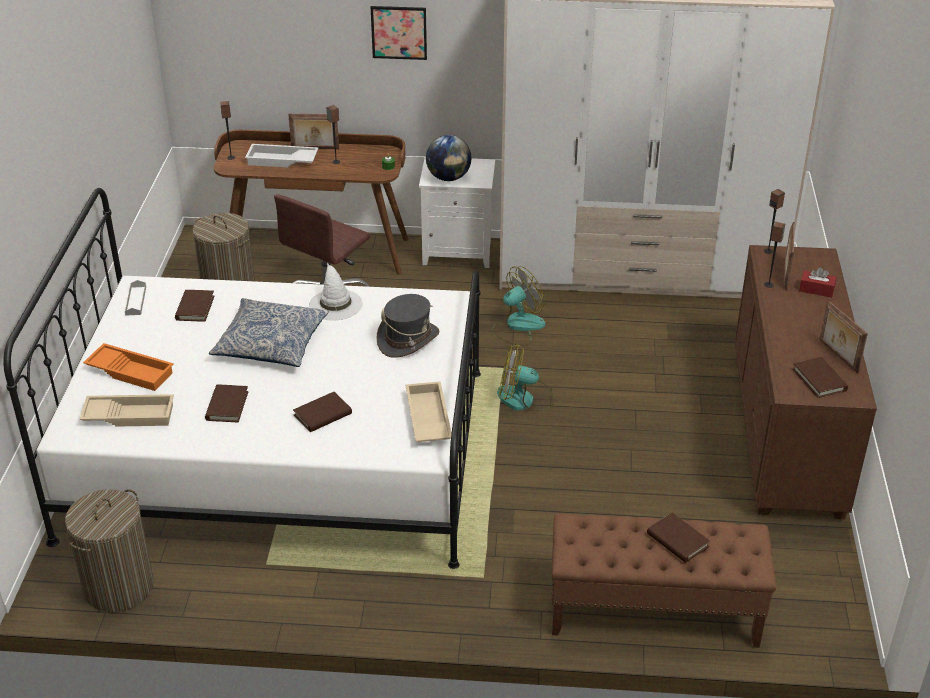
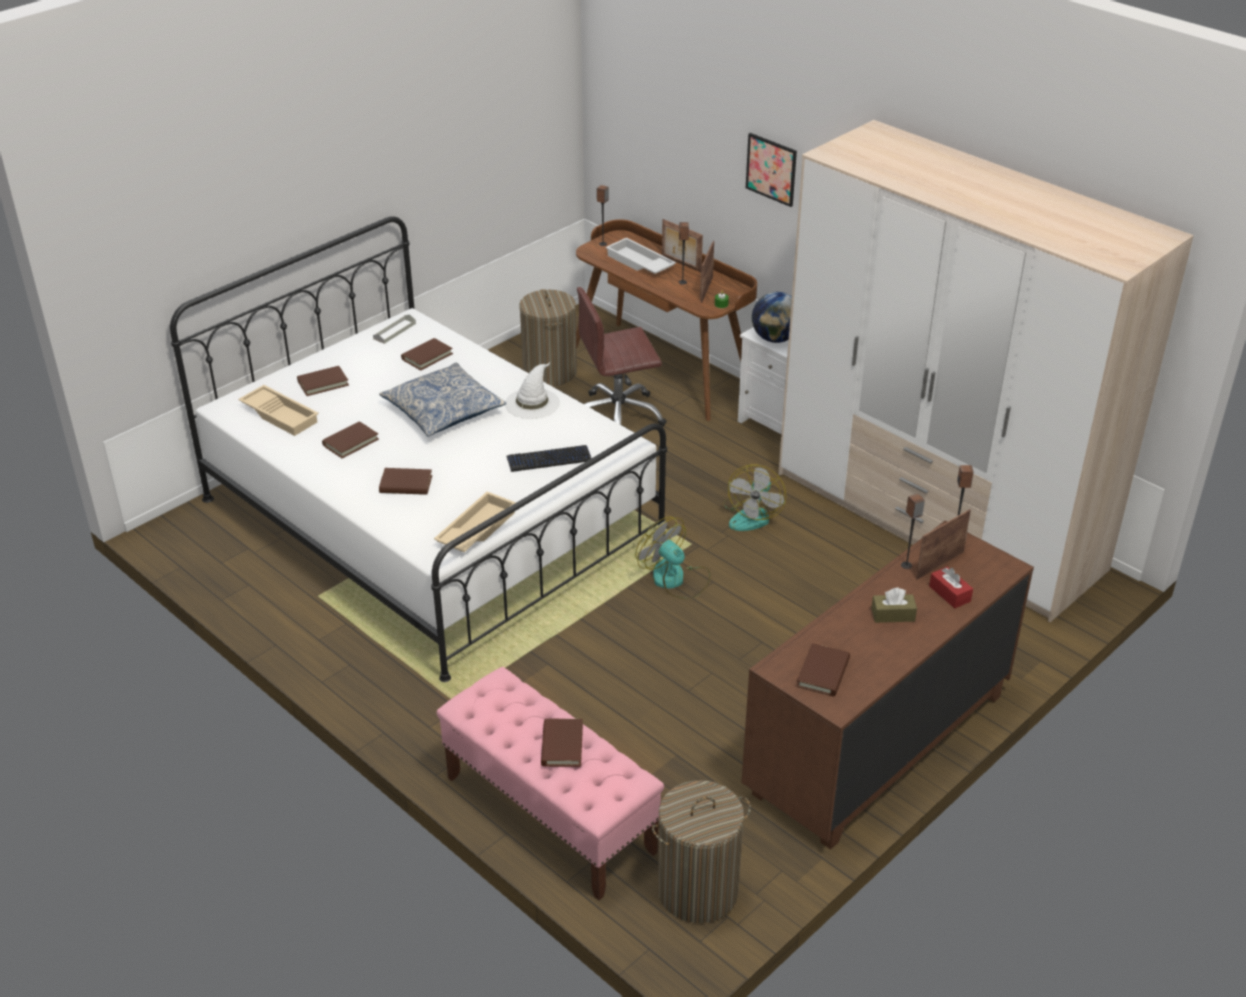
camera: 40 degrees right, 0 degrees up
(118, 587) = (208, 554): laundry basket -> laundry basket (697, 891)
(131, 371) = (323, 383): orange tray -> brown book
(408, 339) = (548, 459): grey hat -> keyboard
(517, 326) = (752, 515): fan -> fan turned 105 degrees clockwise
(653, 612) = (549, 814): brown bench -> pink bench
(805, 320) = (893, 615): none -> brown tissue box
(837, 356) = (875, 662): picture frame -> picture frame (705, 290)

